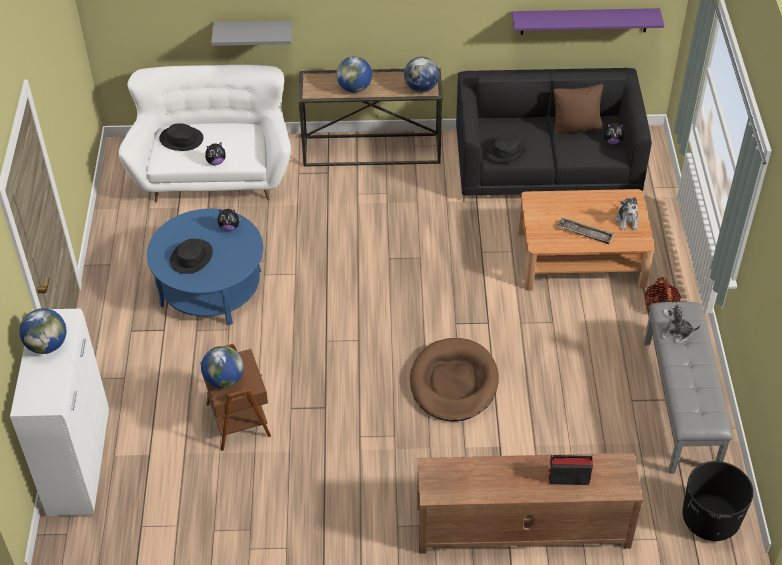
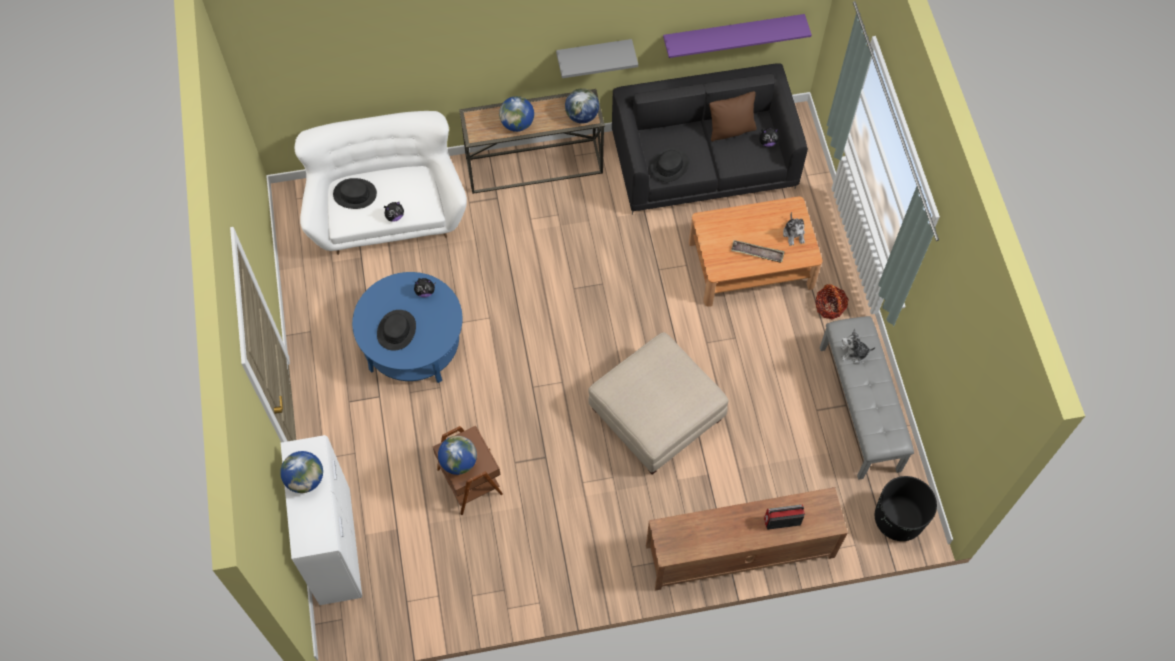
camera: 10 degrees left, 15 degrees up
(253, 32) = (412, 84): grey shelf -> grey shelf (594, 53)
(453, 383) = (656, 415): brown dog bed -> beige ottoman

